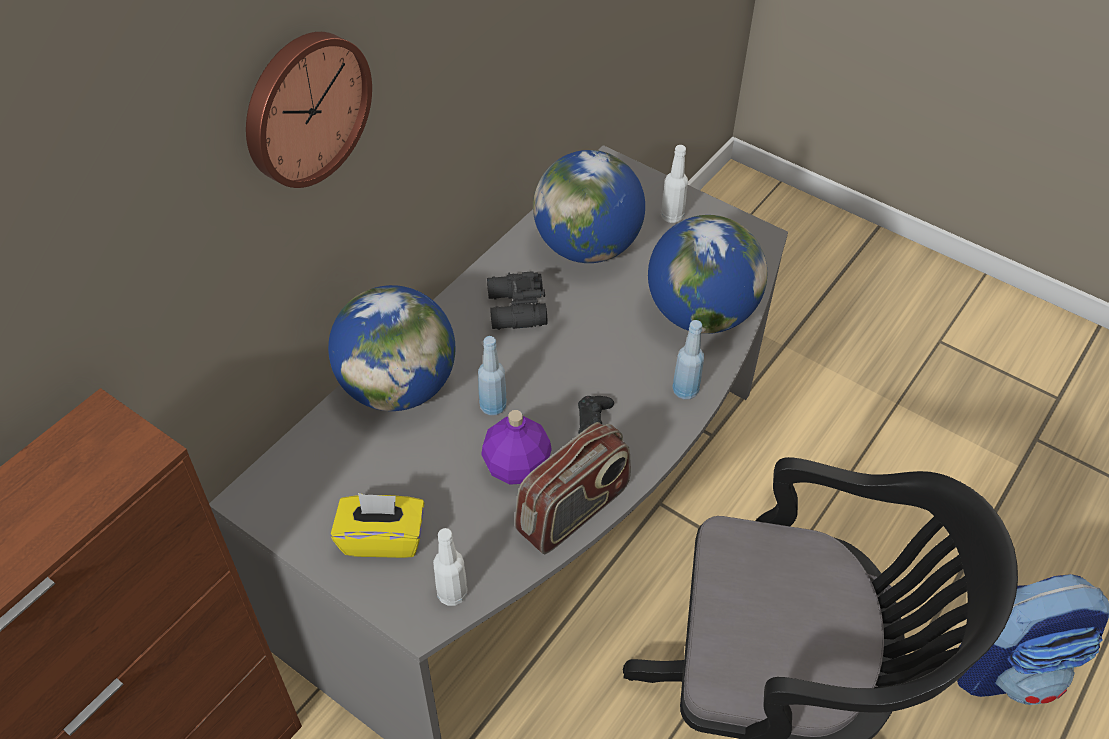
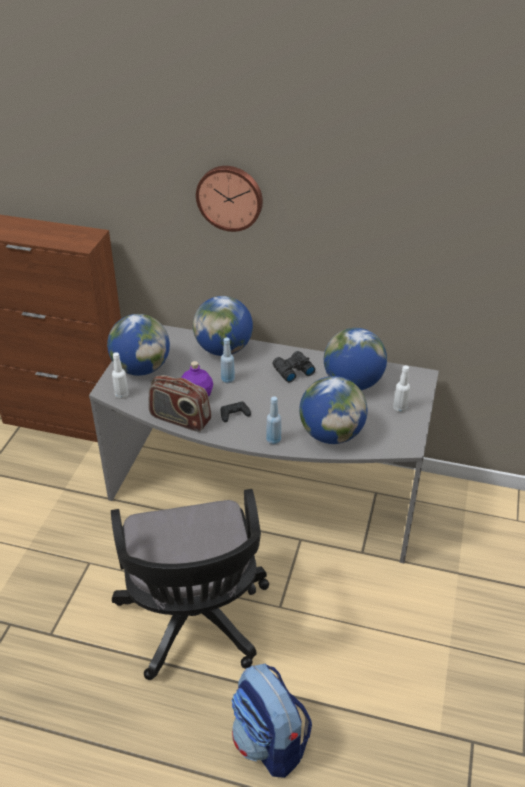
camera: 70 degrees right, 10 degrees down
(382, 538) = (141, 368): yellow tissue box -> globe

